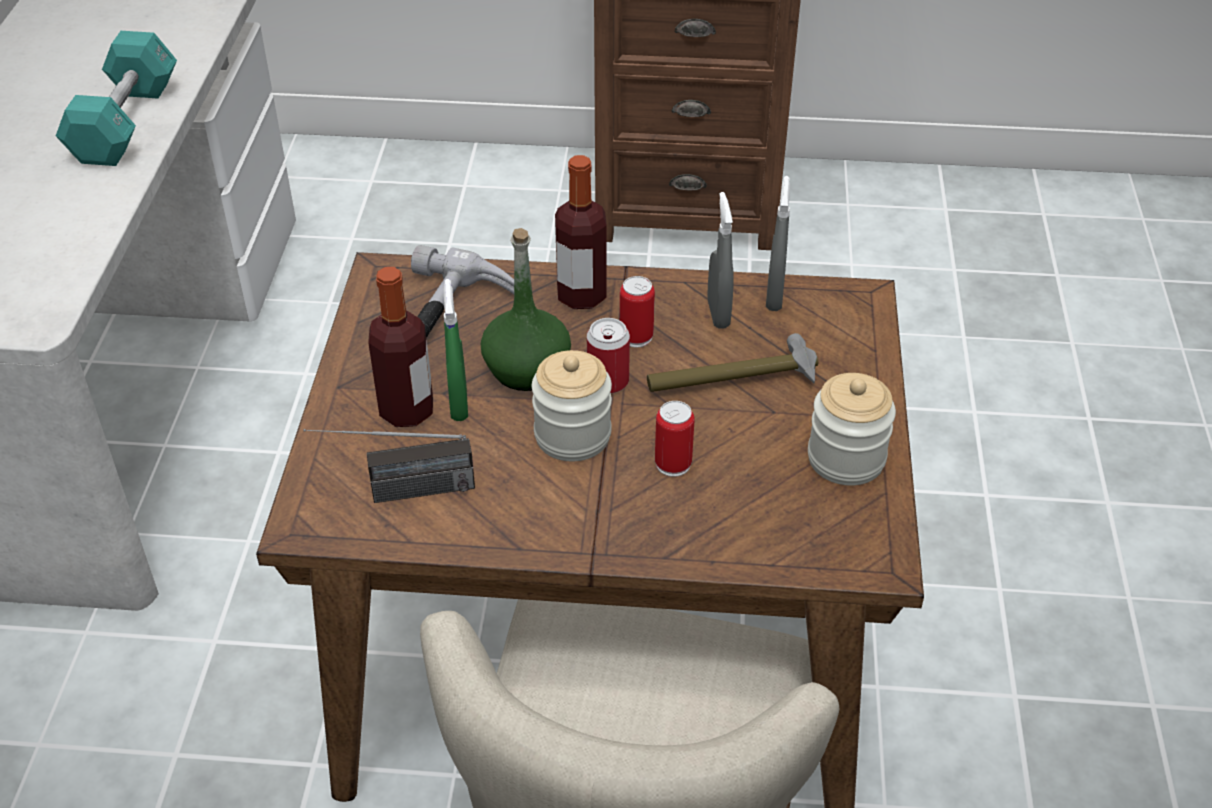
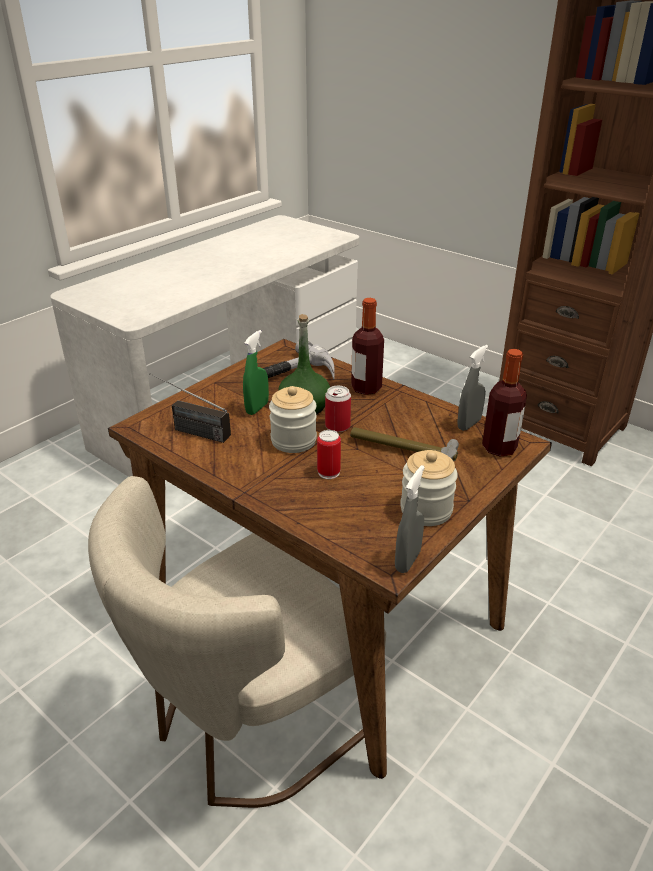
camera: 35 degrees right, 10 degrees down
(125, 122) = (247, 268): turquoise dumbbell -> none
(407, 411) = (231, 402): bottle -> bottle (499, 448)
(636, 336) = (373, 414): can -> none
(718, 314) = (428, 420): grey spray bottle -> grey spray bottle (407, 561)

